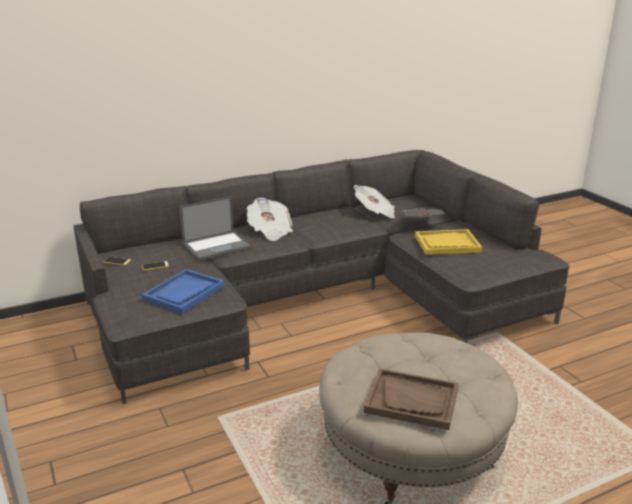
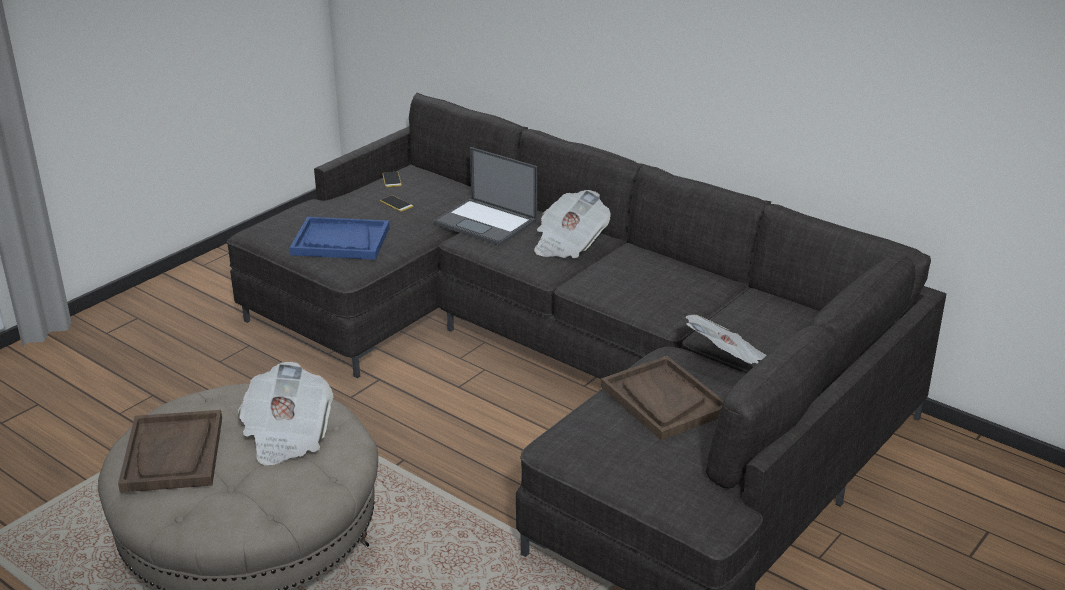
camera: 65 degrees right, 5 degrees up
(375, 213) = (730, 309): newspaper -> newspaper (287, 436)
(447, 244) = (663, 400): yellow tray -> brown tray

